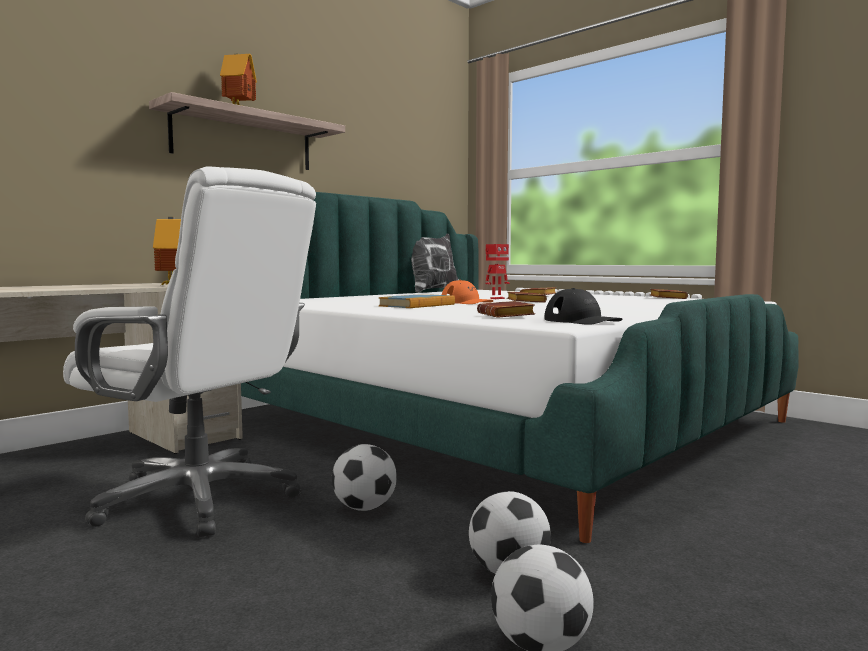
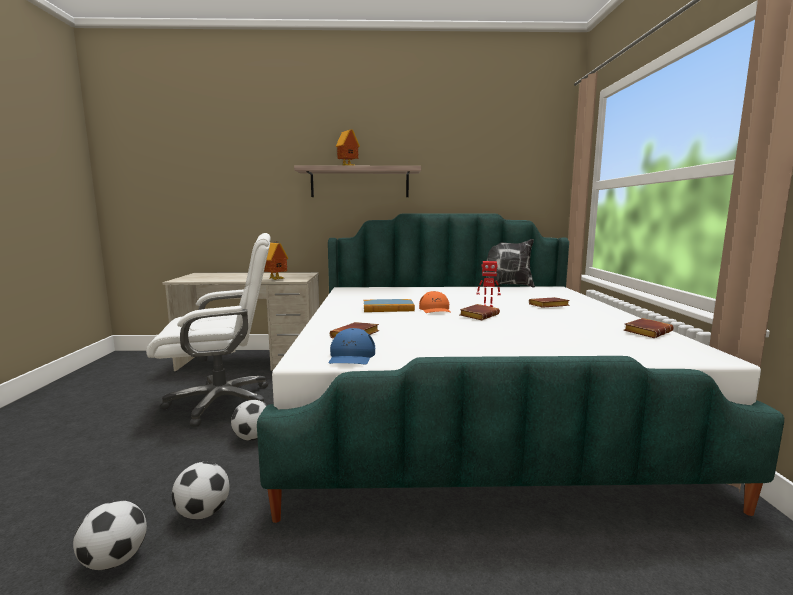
camera: 45 degrees right, 5 degrees up
(200, 499) = (222, 402): white office chair -> white office chair turned 90 degrees counterclockwise
(582, 321) = (351, 356): black cap -> blue cap

